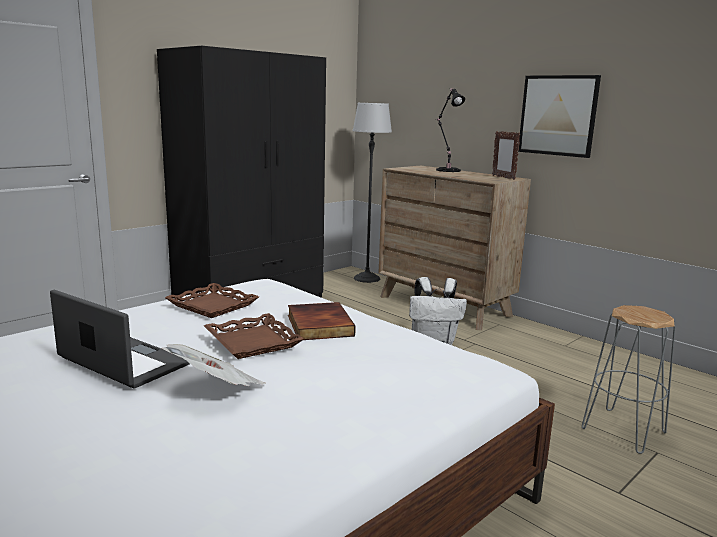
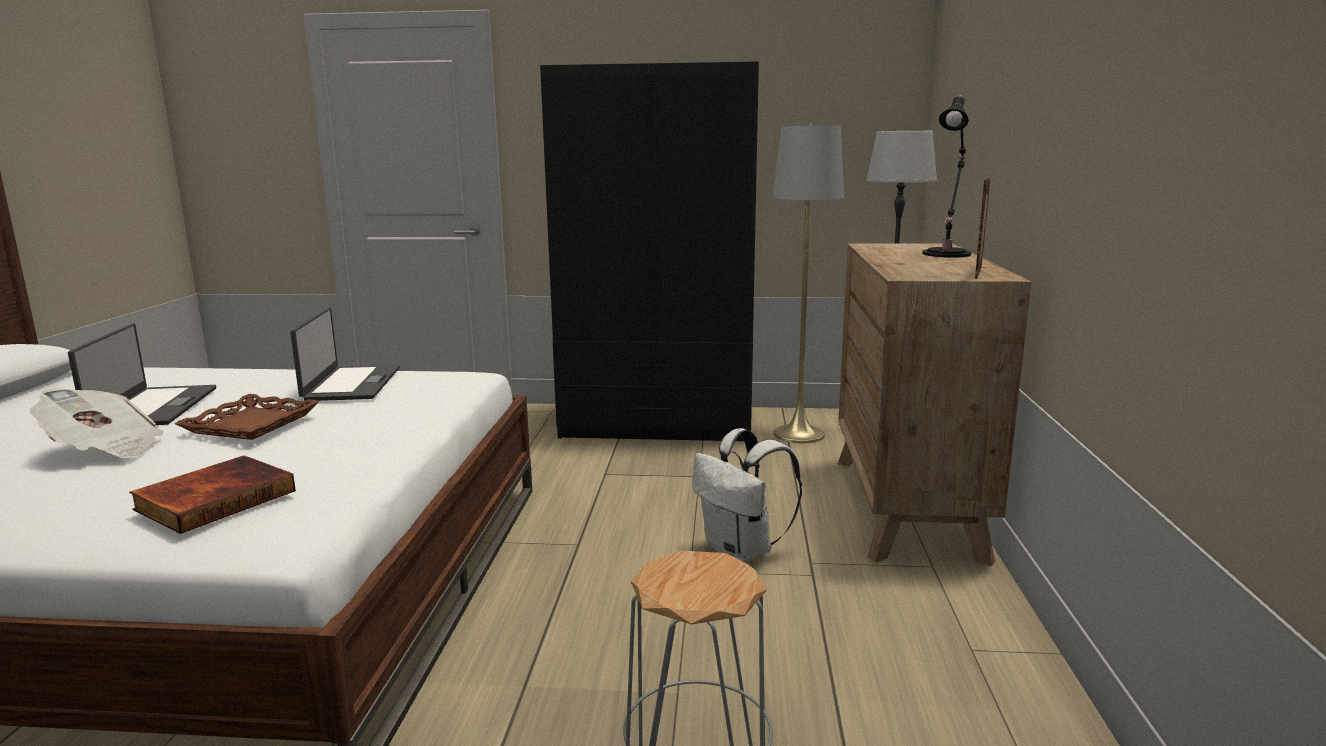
camera: 50 degrees right, 0 degrees up
(212, 306) = (350, 384): brown tray -> laptop
(318, 325) = (346, 430): book -> book (215, 499)
(334, 289) = (799, 434): none -> grey floor lamp
(558, 115) = (1072, 141): picture -> none

